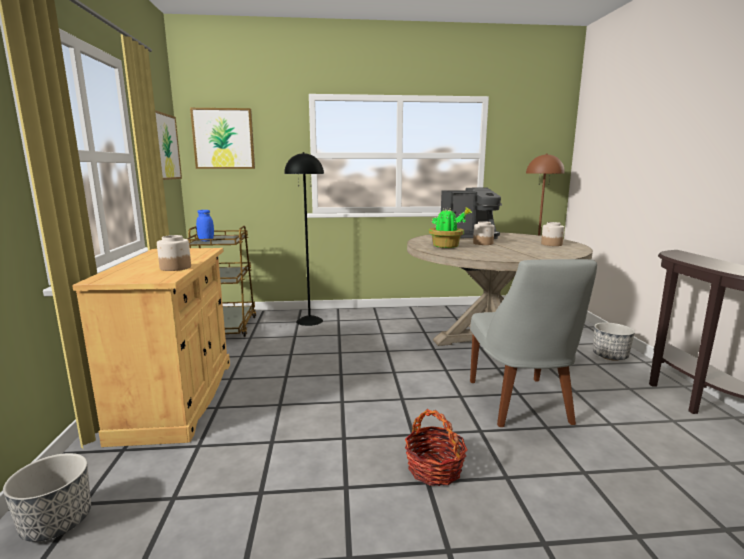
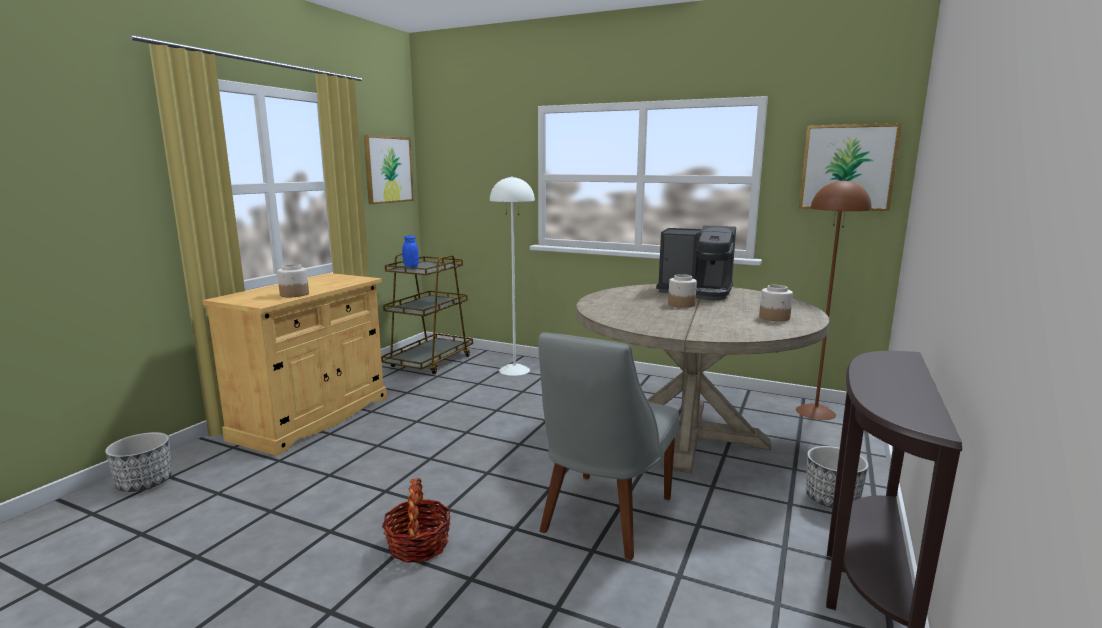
camera: 30 degrees right, 0 degrees up
(223, 139) = (455, 159): picture -> picture (847, 167)
(309, 321) = (514, 370): black floor lamp -> white floor lamp
(447, 246) = (622, 303): potted plant -> none

